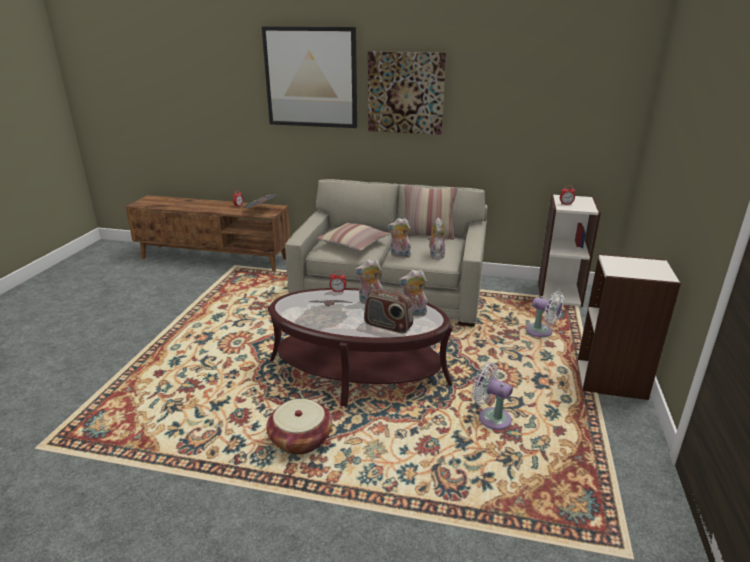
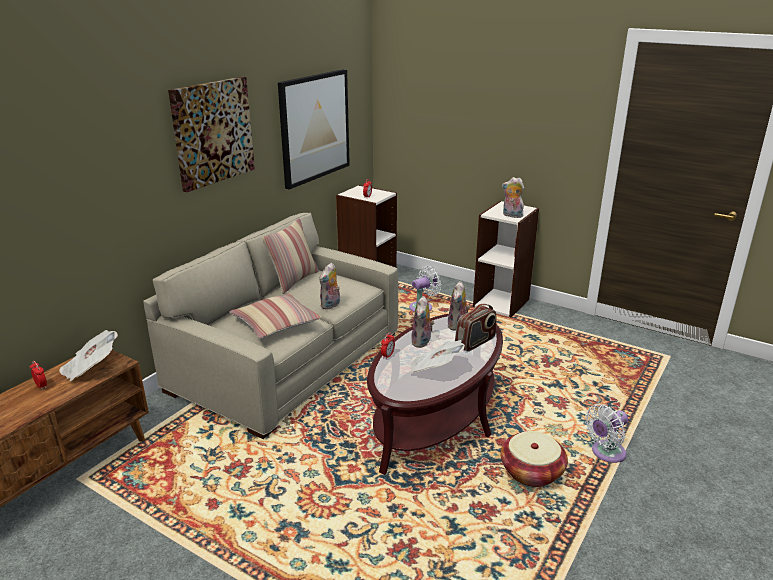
camera: 70 degrees left, 0 degrees up
(311, 77) = (101, 143): picture -> picture (314, 127)
(435, 255) = (347, 288): plush toy -> plush toy (511, 215)
(491, 417) = (530, 364): white fan -> white fan (605, 453)

